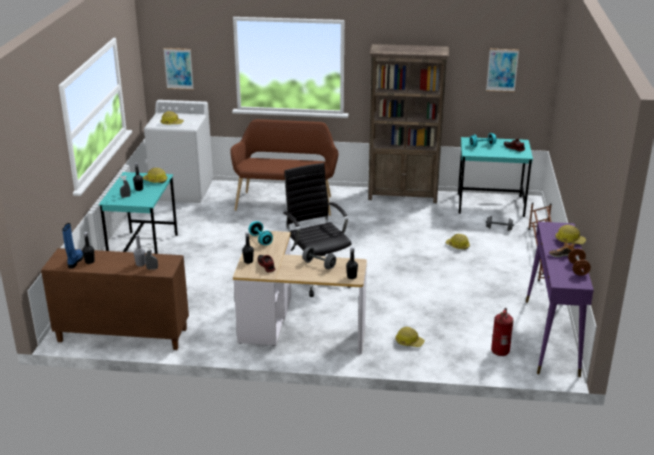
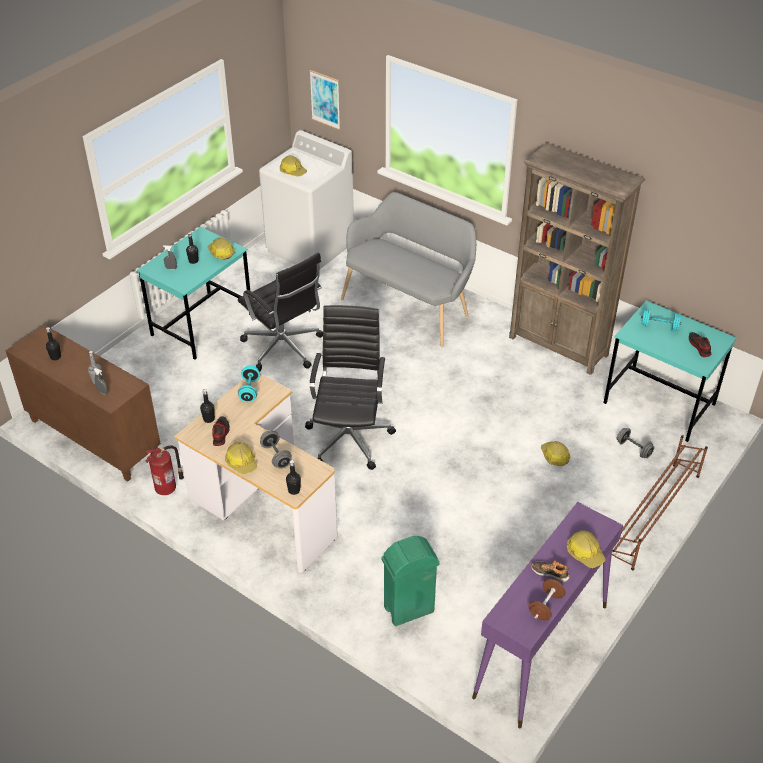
camera: 30 degrees right, 15 degrees up
(75, 261) = (43, 351): blue boot -> none
(220, 246) = (284, 348): none -> black office chair
(286, 202) = (409, 306): brown bench -> grey bench
(409, 342) = (367, 580): hard hat -> hard hat (241, 462)
(451, 346) = (408, 609): none -> green trash can
(500, 351) = (459, 643): fire extinguisher -> fire extinguisher (167, 488)
(502, 70) = (716, 233): picture -> none

